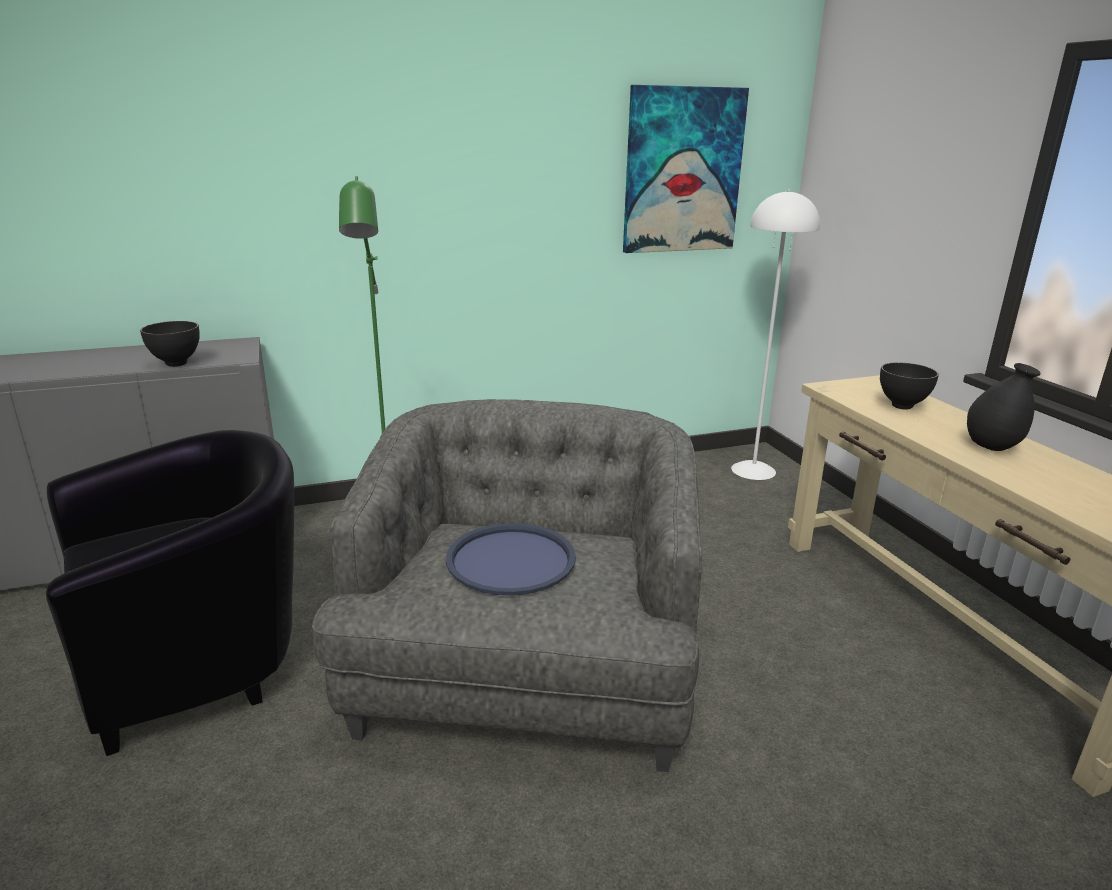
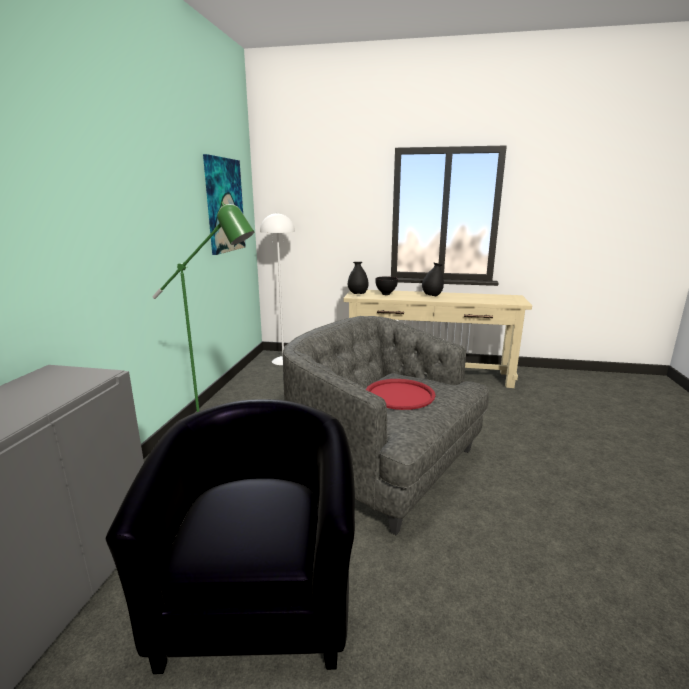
camera: 60 degrees left, 5 degrees down
(175, 364) = (60, 397): black bowl -> none
(511, 560) = (400, 395): blue tray -> red tray
(850, 387) = (358, 294): none -> black vase

